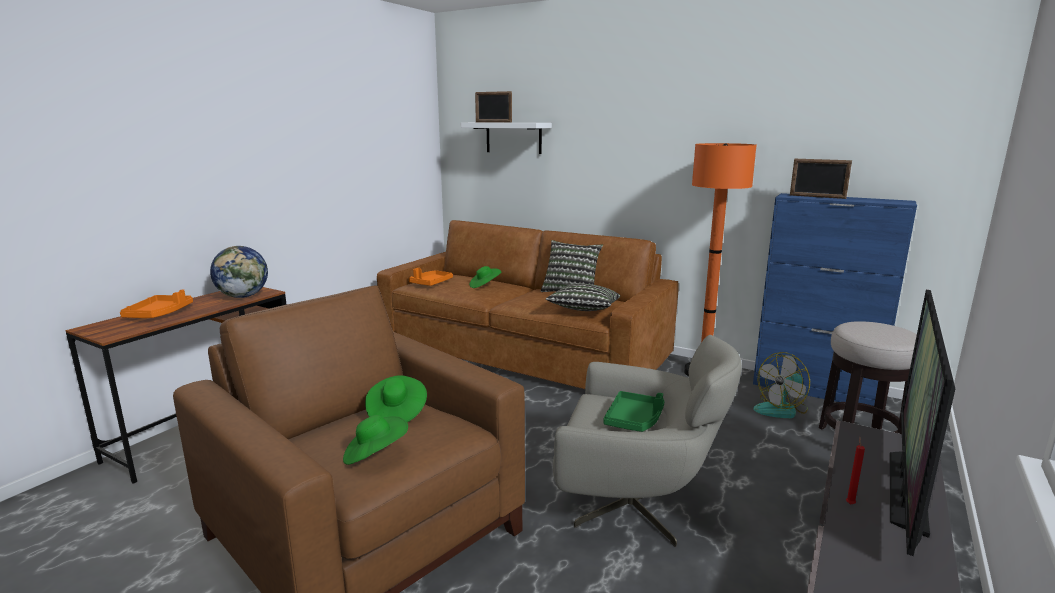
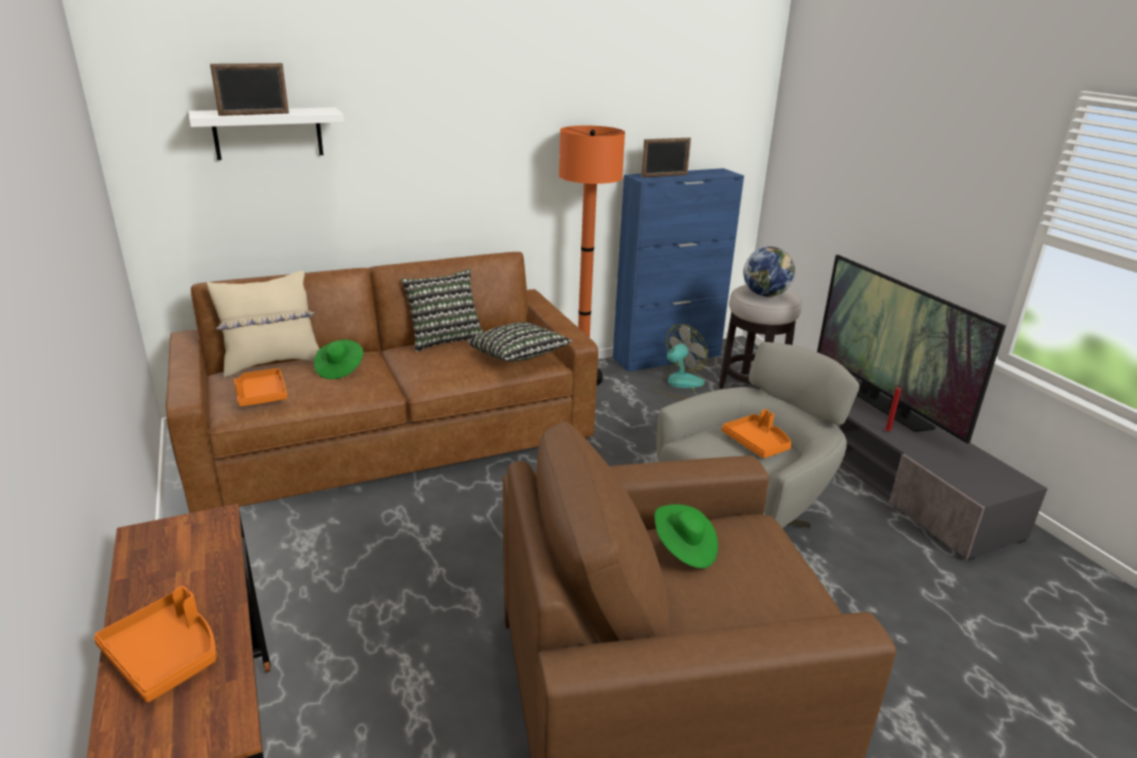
camera: 55 degrees left, 10 degrees up
(243, 296) = (201, 546): globe -> globe (765, 295)
(375, 454) = (771, 589): green hat -> none
(470, 276) = (272, 363): none -> beige pillow
(634, 420) = (757, 443): green tray -> orange tray
(781, 409) = (678, 384): fan -> fan turned 135 degrees counterclockwise

